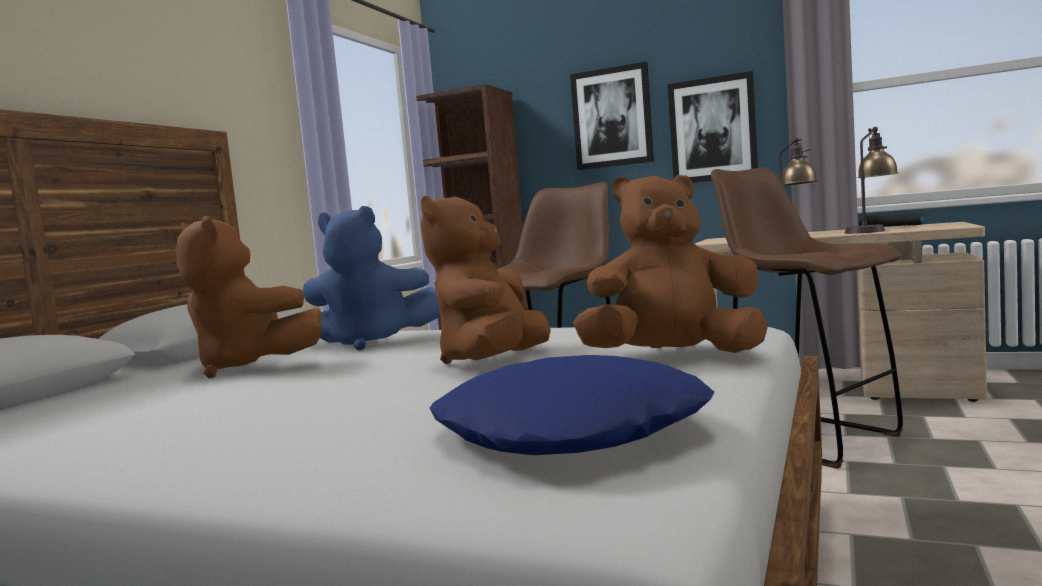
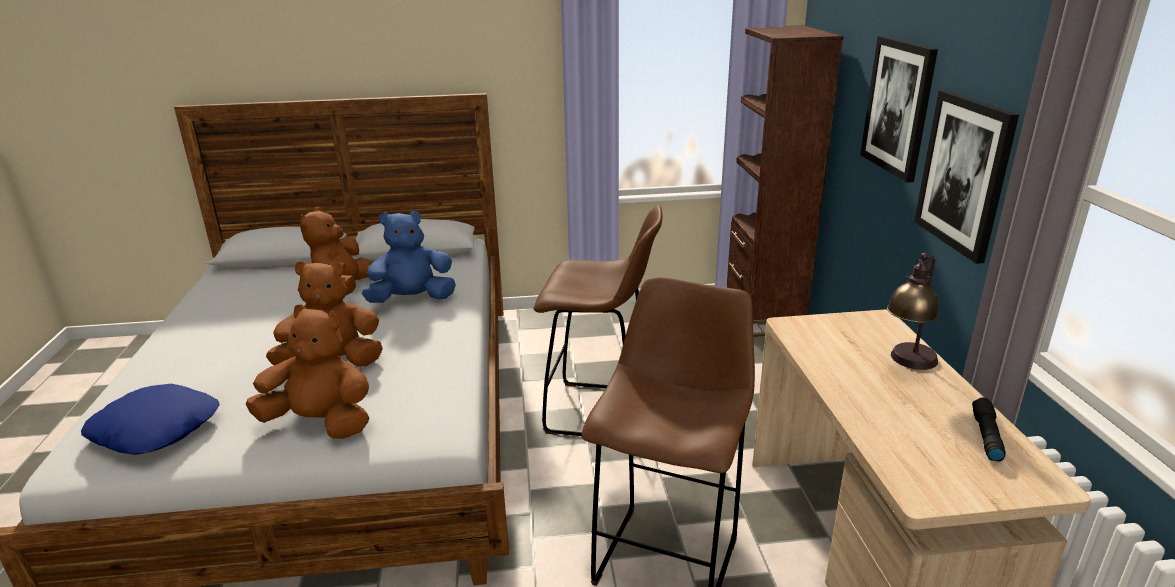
camera: 60 degrees right, 20 degrees up
(372, 342) = (412, 299): blue plush toy -> blue plush toy turned 90 degrees clockwise
(672, 357) = (321, 423): brown plush toy -> brown plush toy turned 45 degrees counterclockwise
(872, 230) = (907, 424): table lamp -> none

